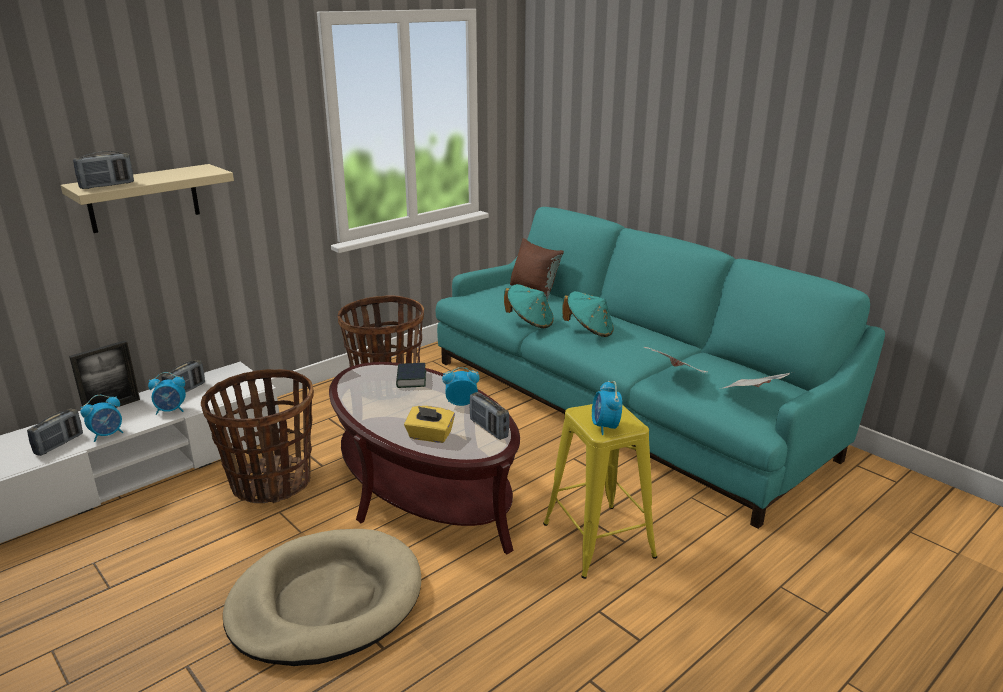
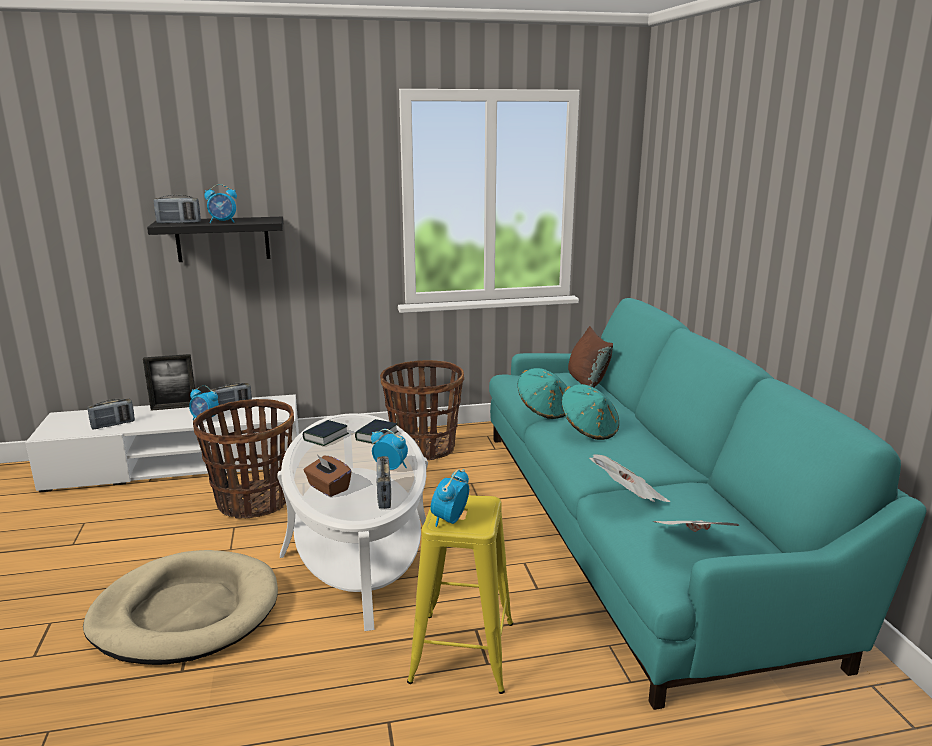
camera: 30 degrees right, 5 degrees down
(107, 435) = (147, 426): alarm clock -> alarm clock (223, 222)
(143, 198) = (222, 239): beige shelf -> black shelf
(364, 392) = (325, 437): none -> book
(423, 489) = (358, 546): brown coffee table -> white coffee table
(430, 436) = (328, 488): yellow tissue box -> brown tissue box

